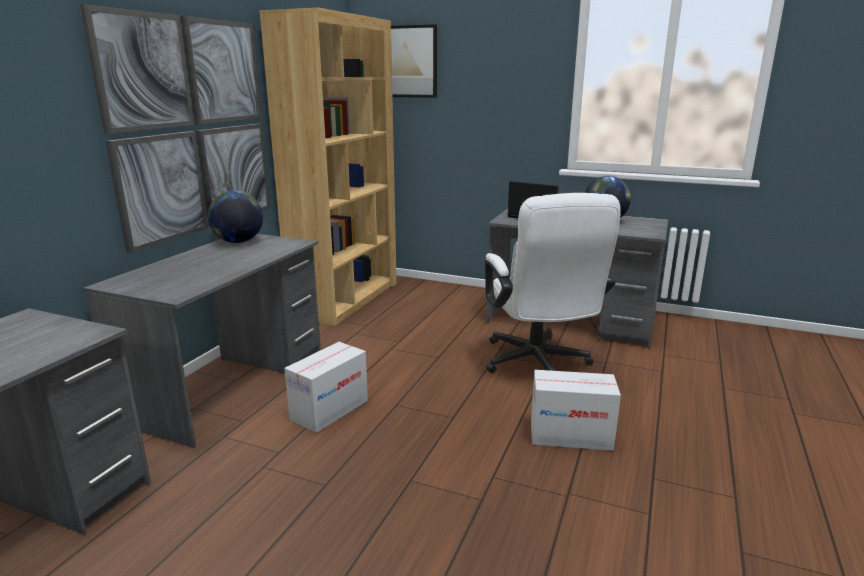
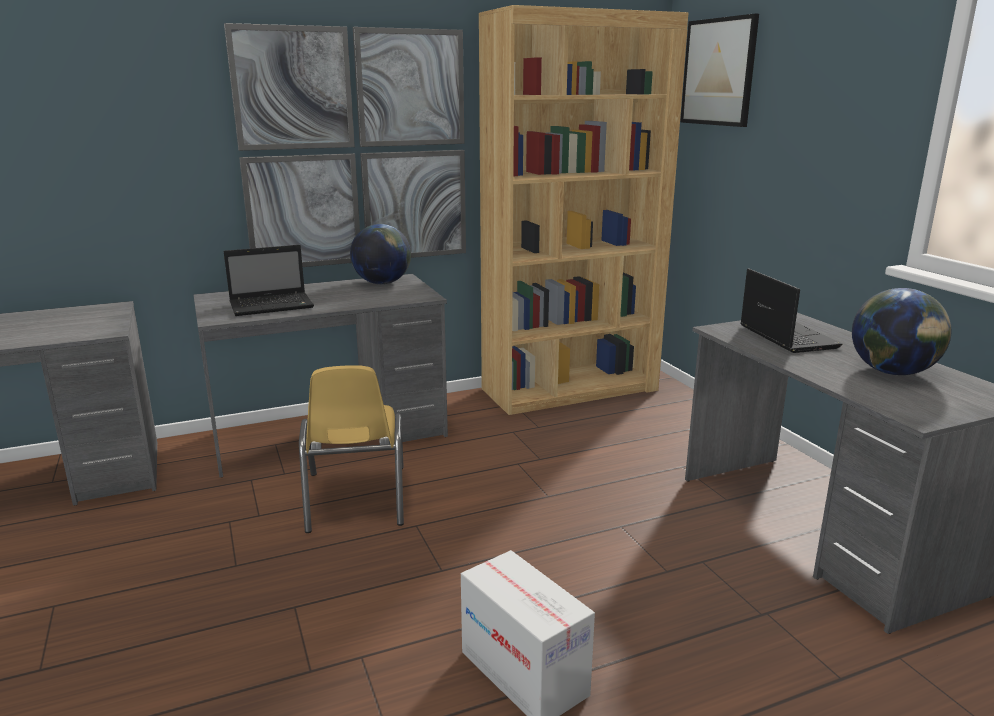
camera: 45 degrees right, 0 degrees up
(196, 275) = (273, 305): none -> laptop
(329, 410) = (355, 499): cardboard box -> yellow chair
(538, 365) = (651, 566): white office chair -> none

